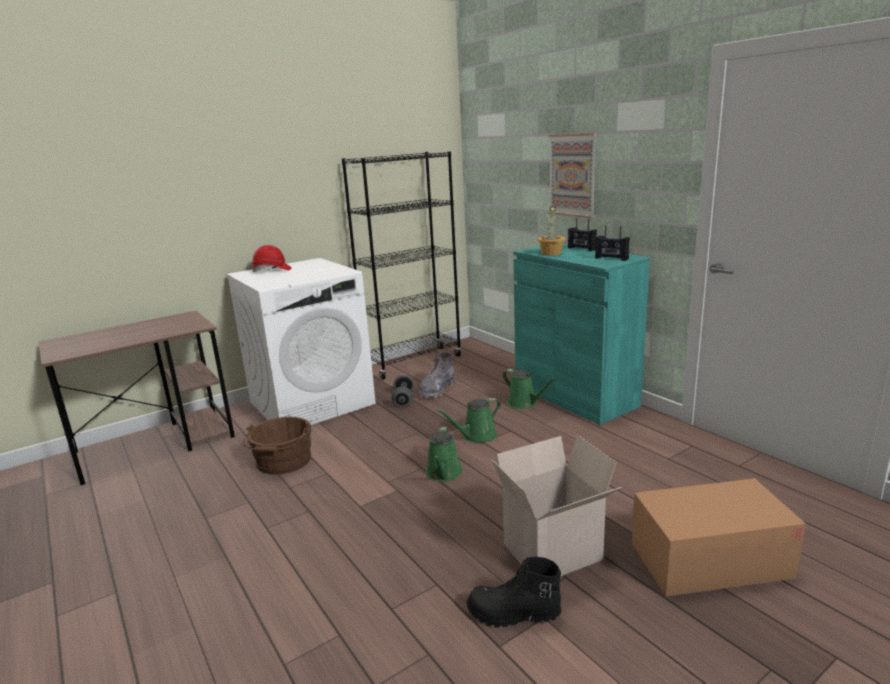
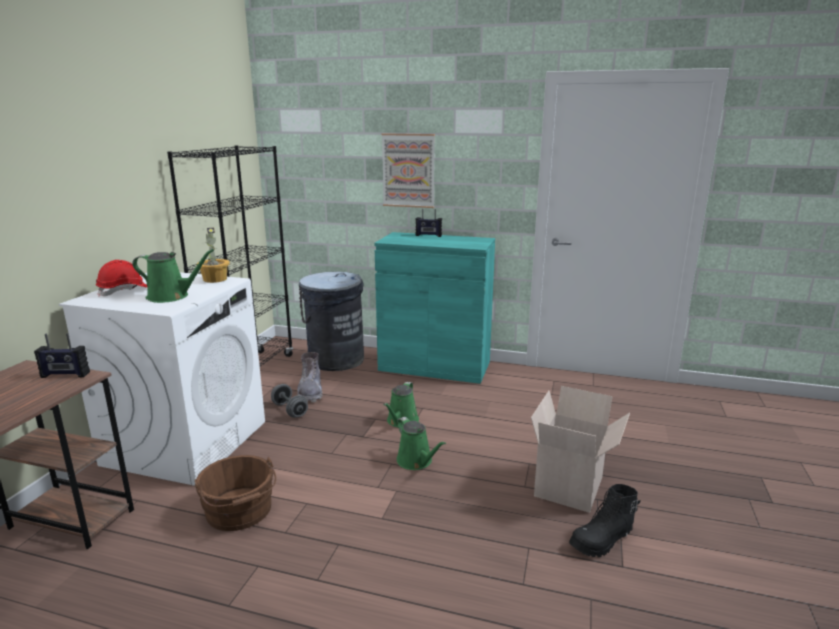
camera: 40 degrees left, 0 degrees up
(492, 367) = (335, 359): none -> grey trash can
(524, 403) = (403, 382): green watering can -> green watering can (171, 296)
(551, 253) = (413, 241): potted plant -> potted plant (215, 279)
(611, 258) = (471, 241): radio -> radio (65, 375)
(710, 560) = (651, 451): cardboard box -> none

